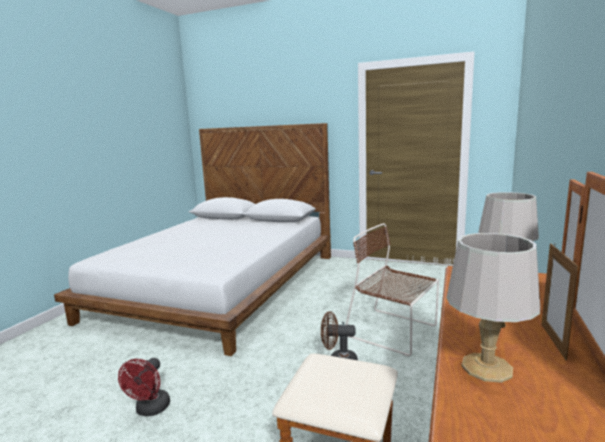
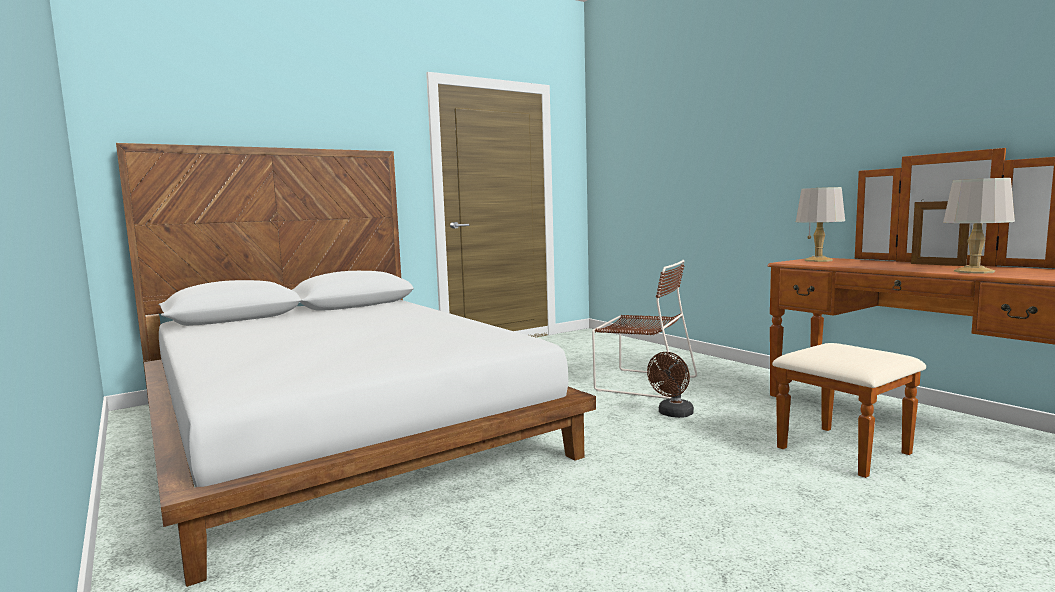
camera: 55 degrees left, 5 degrees down
(150, 410) = (661, 526): red fan -> none
(394, 331) = (642, 383): brown chair -> brown chair turned 135 degrees counterclockwise

